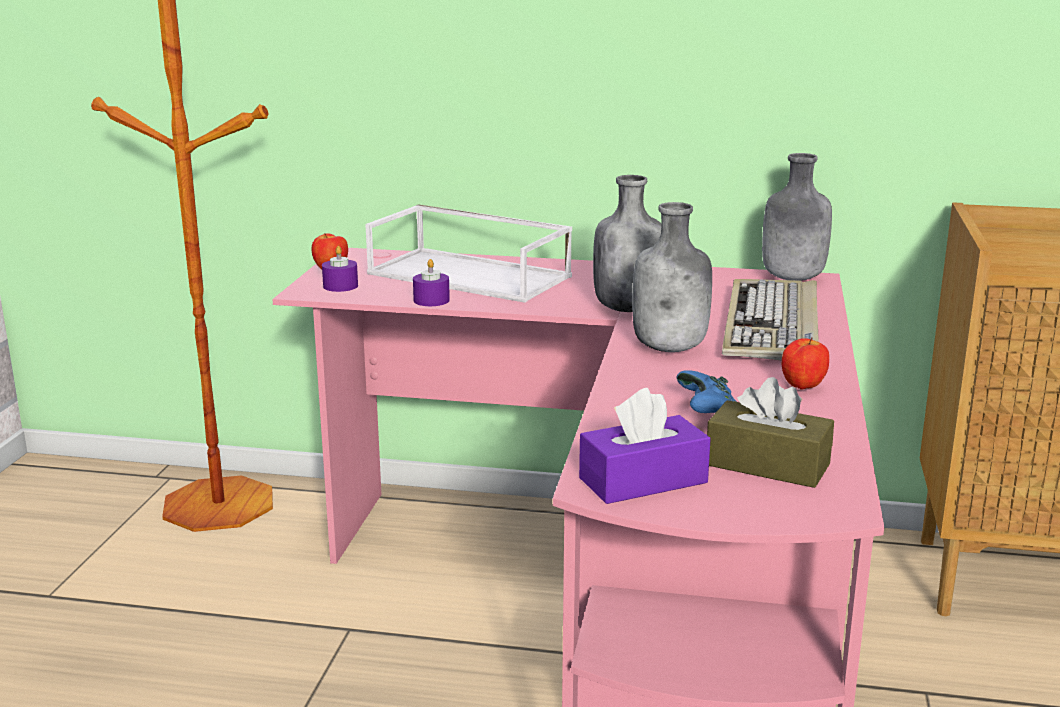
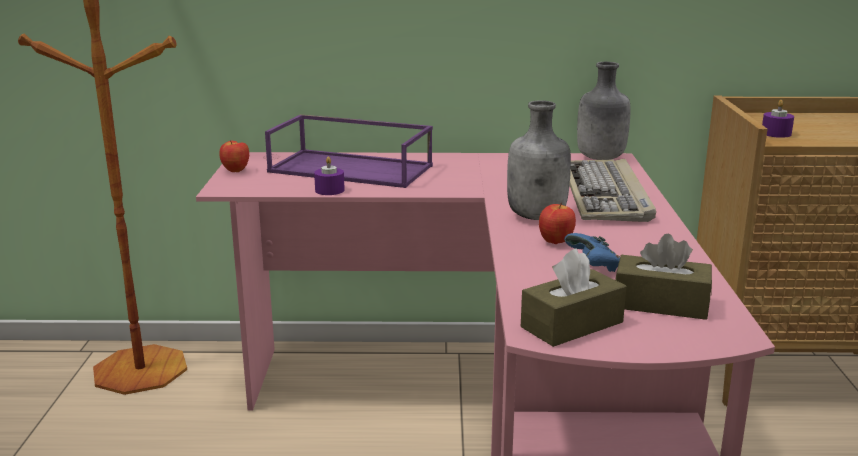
camera: 10 degrees left, 0 degrees up
(340, 286) = (249, 183): purple candle -> purple candle (776, 133)
(472, 275) = (353, 168): white tray -> purple tray
(628, 308) = (489, 187): grey bottle -> none
(643, 480) = (572, 324): purple tissue box -> brown tissue box
(802, 387) = (653, 240): apple -> apple (555, 242)

